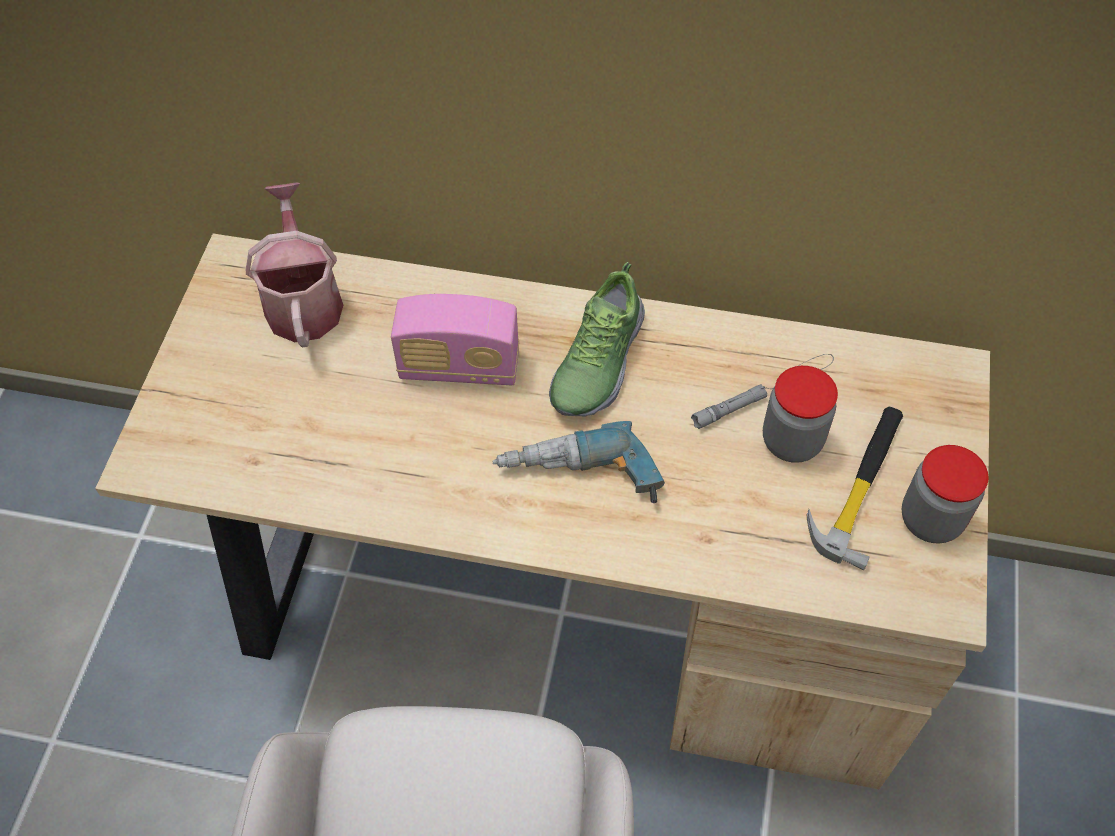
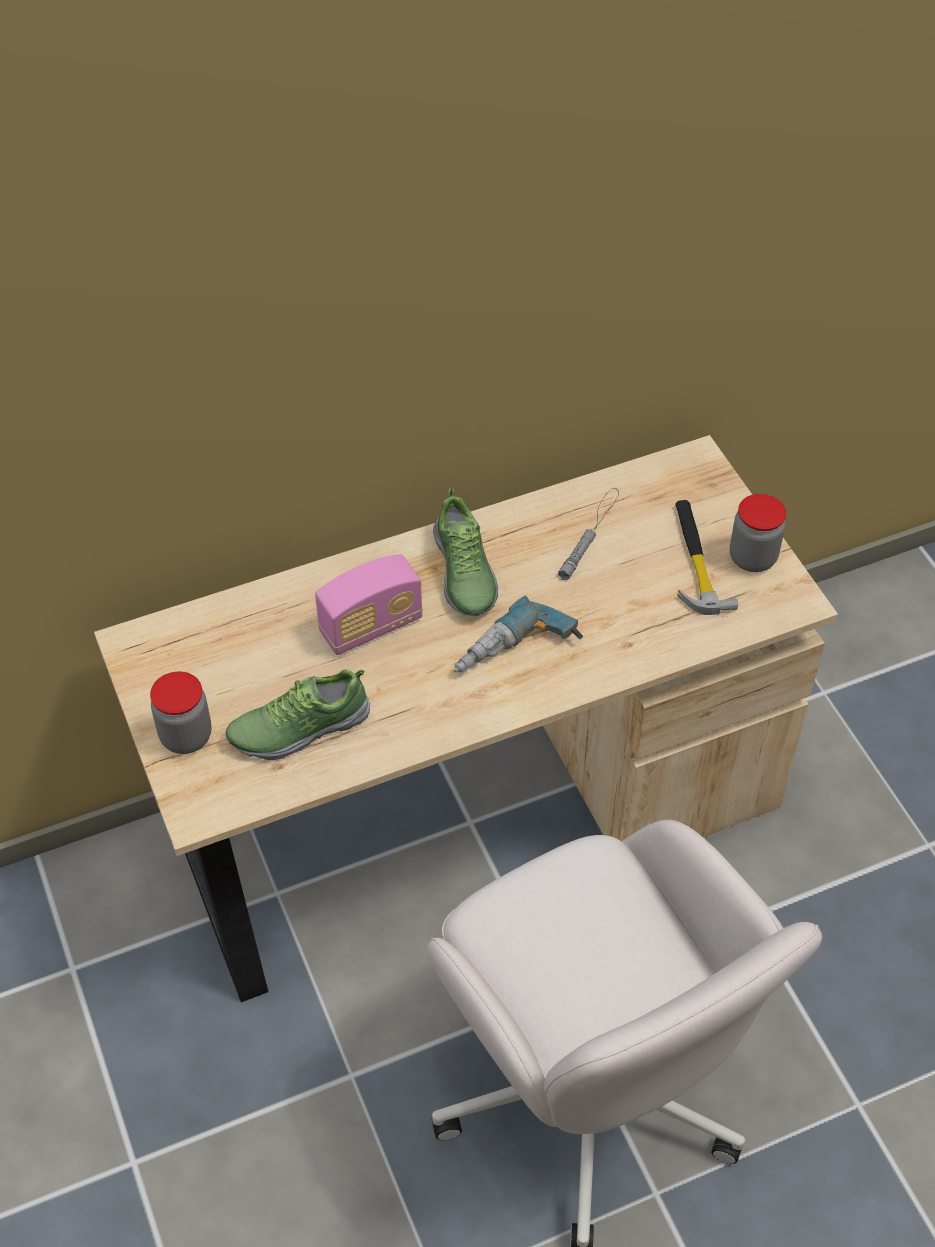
camera: 35 degrees left, 5 degrees down
(303, 300) = (212, 642): watering can -> none
(306, 432) = (299, 727): none -> shoe
(792, 441) = (632, 556): jar -> jar (186, 736)

